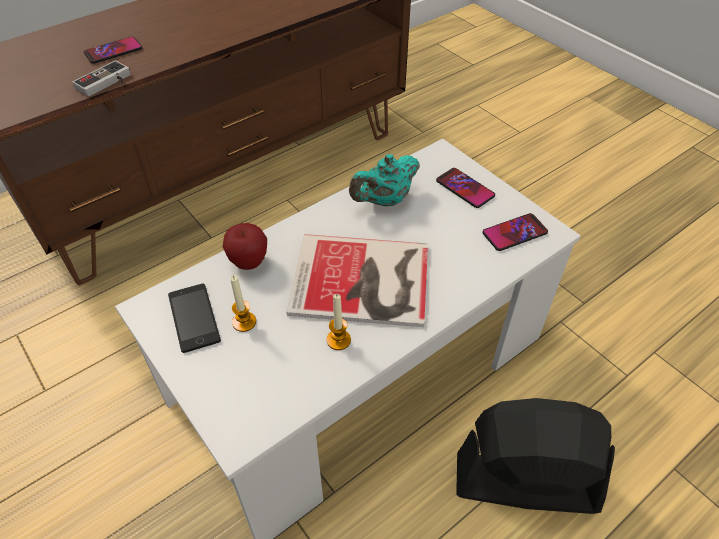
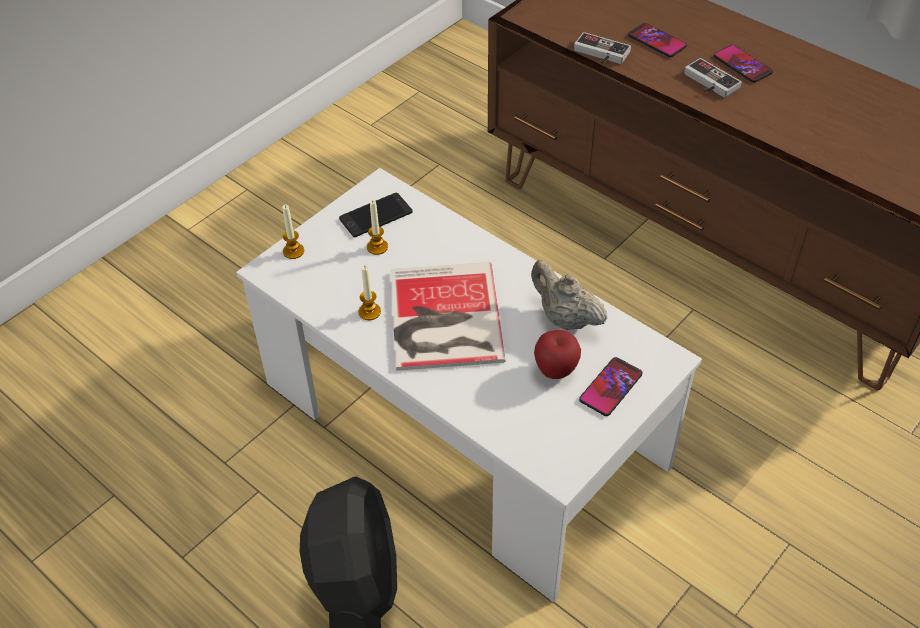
camera: 80 degrees right, 0 degrees up
(190, 38) = (708, 83): none -> game controller
(217, 405) = (293, 251): none -> candle
(249, 262) = (447, 234): apple -> apple (555, 371)
(384, 200) = (565, 318): turquoise teapot -> beige teapot
(514, 233) = (548, 438): phone -> phone (742, 65)

